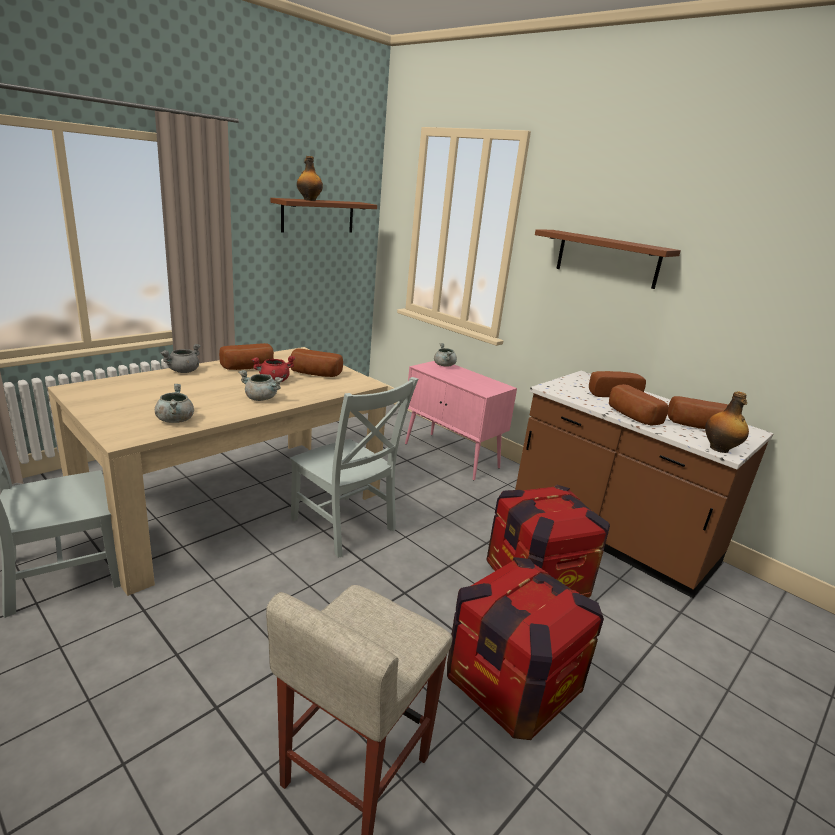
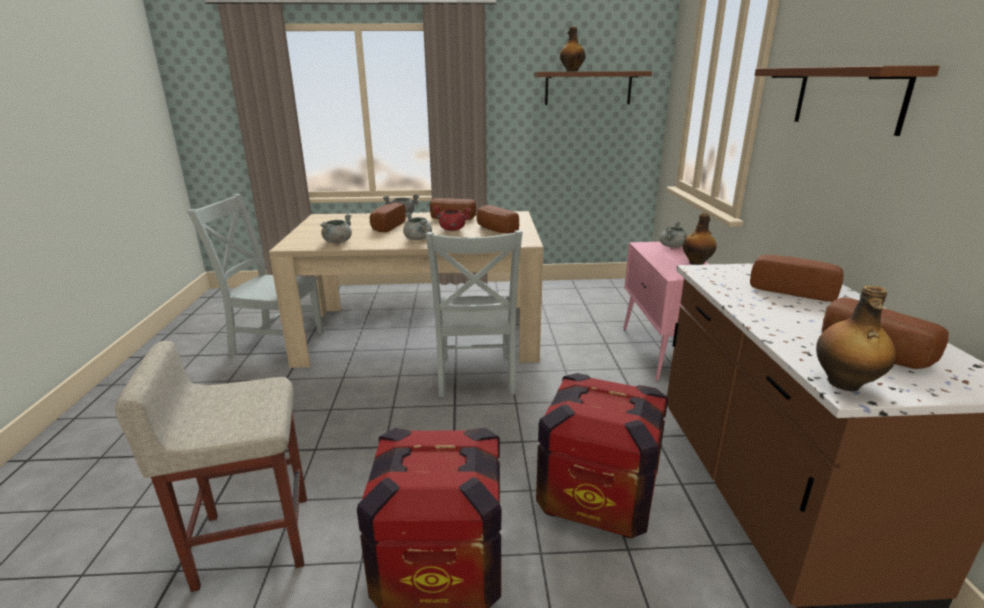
camera: 45 degrees right, 0 degrees up
(480, 377) = (697, 263): none -> bottle
(630, 416) = (763, 316): bread -> bread (386, 226)

